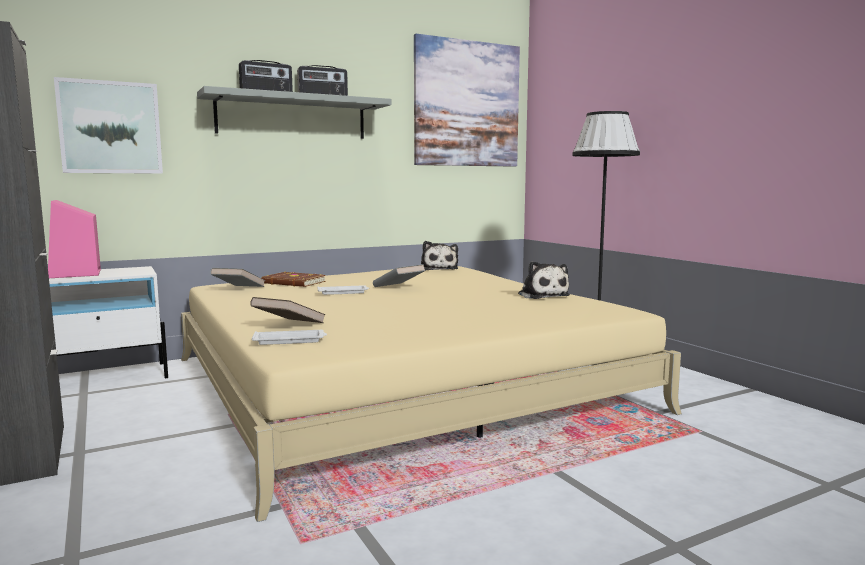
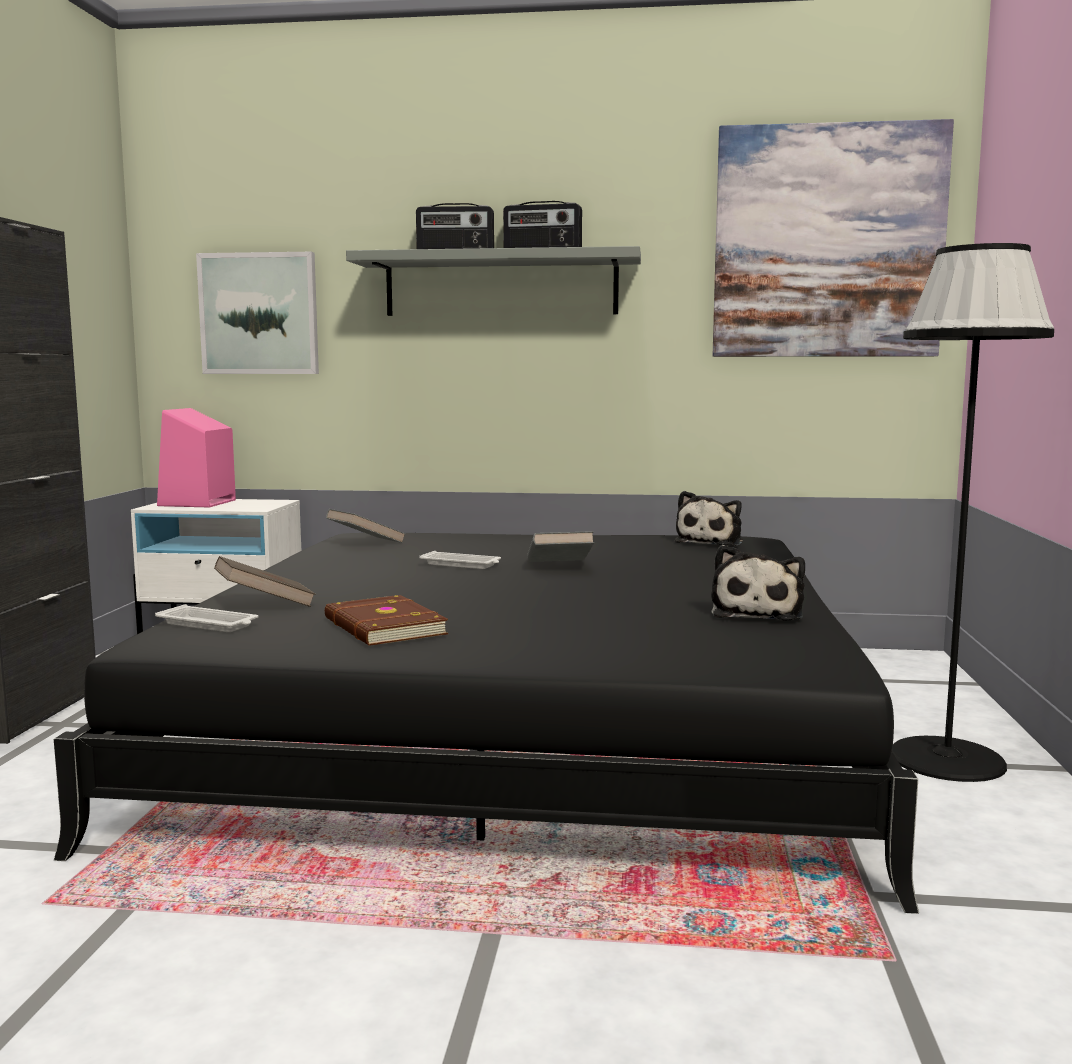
camera: 35 degrees right, 0 degrees up
(293, 283) = (453, 541): brown book -> brown book (382, 627)
(398, 383) = (522, 725): beige bed -> black bed

